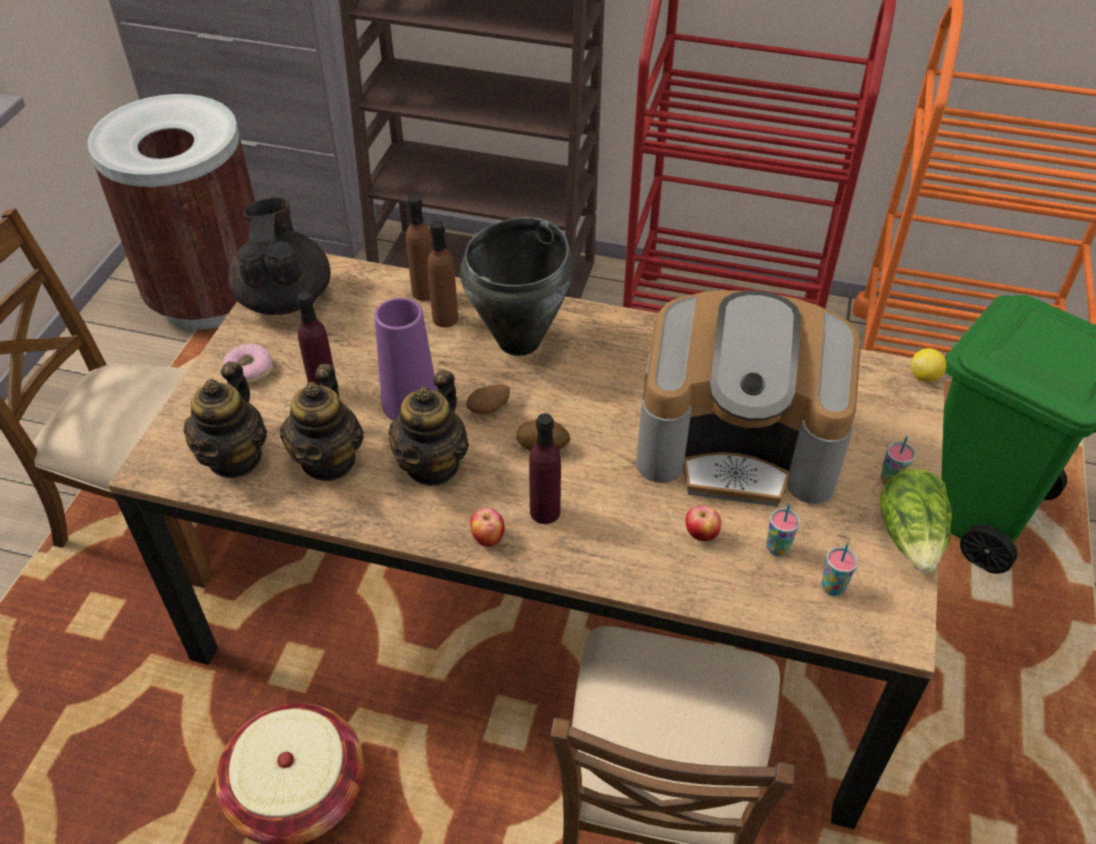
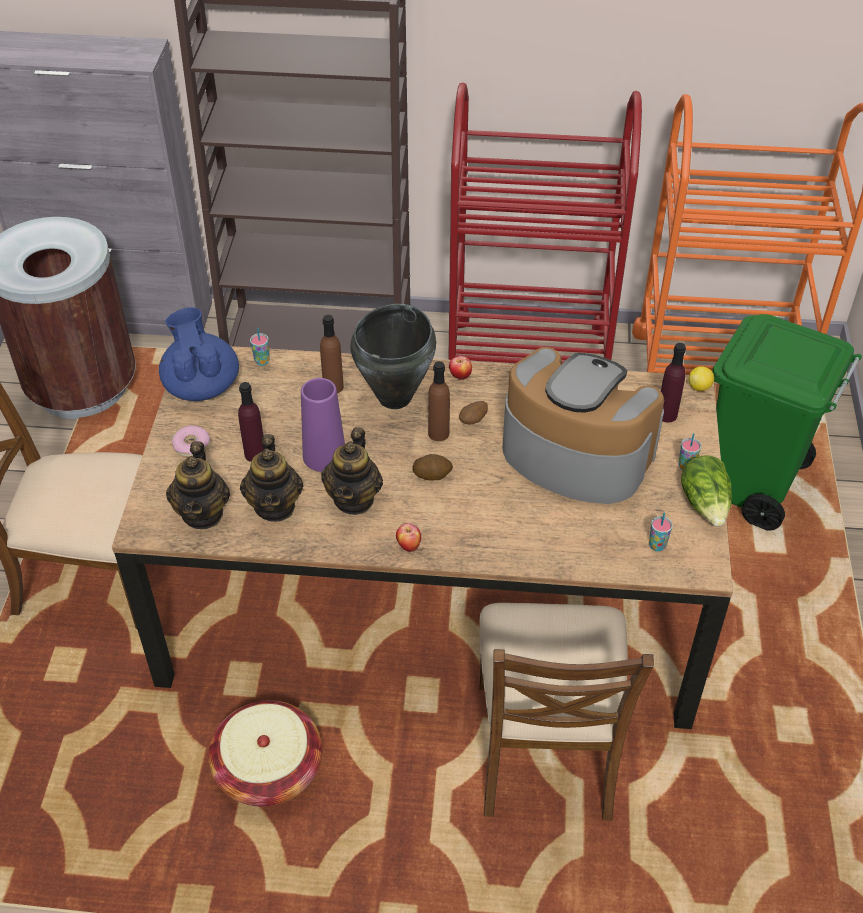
camera: 10 degrees left, 0 degrees up
(285, 298) = (201, 385): black teapot -> blue teapot
(424, 292) = (311, 368): brown bottle -> brown bottle (438, 433)
(489, 409) = (385, 453): potato -> potato (473, 420)
(545, 512) = (445, 521): purple bottle -> purple bottle (666, 415)
(701, 535) = (559, 523): apple -> apple (460, 377)
(738, 444) = (574, 454): coffee machine -> coffee machine turned 150 degrees counterclockwise
(777, 548) = (615, 524): cup -> cup (262, 361)

